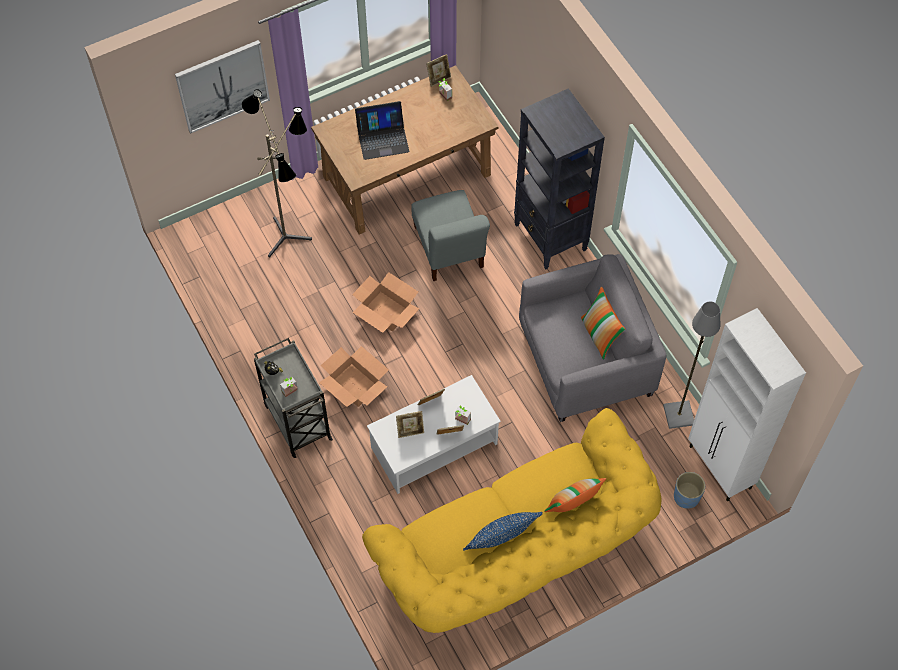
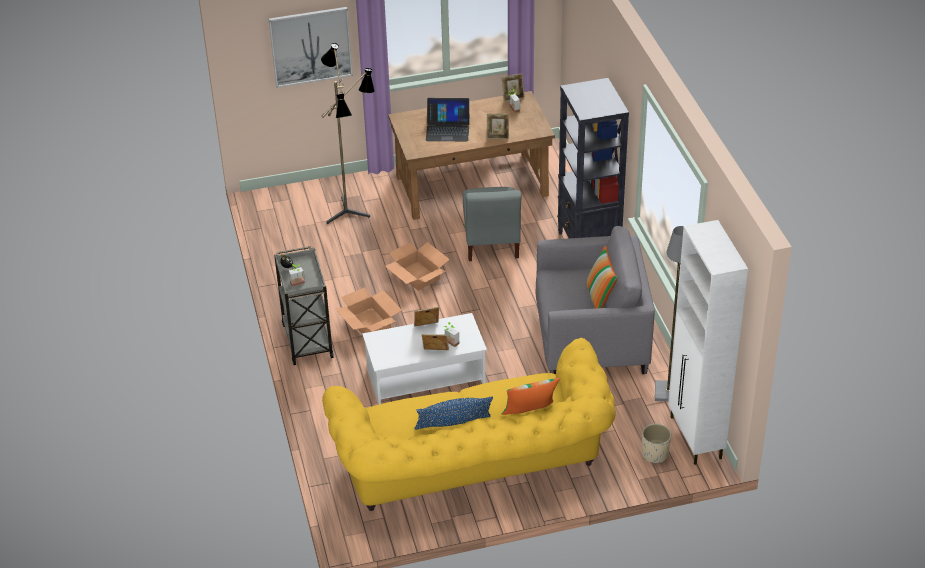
camera: 15 degrees right, 20 degrees down
(410, 431) = (400, 343): picture frame -> picture frame (498, 136)
(686, 496) = (654, 454): blue planter -> beige planter

